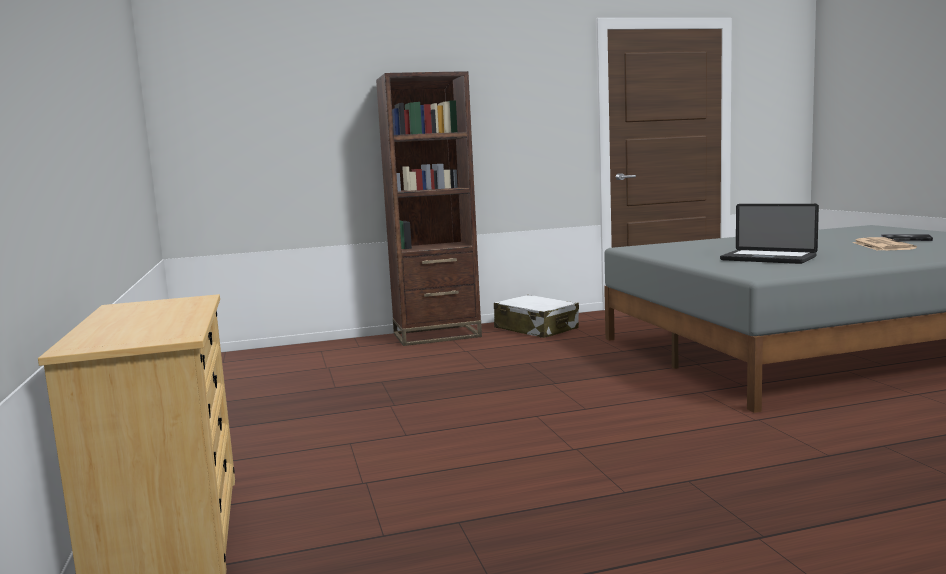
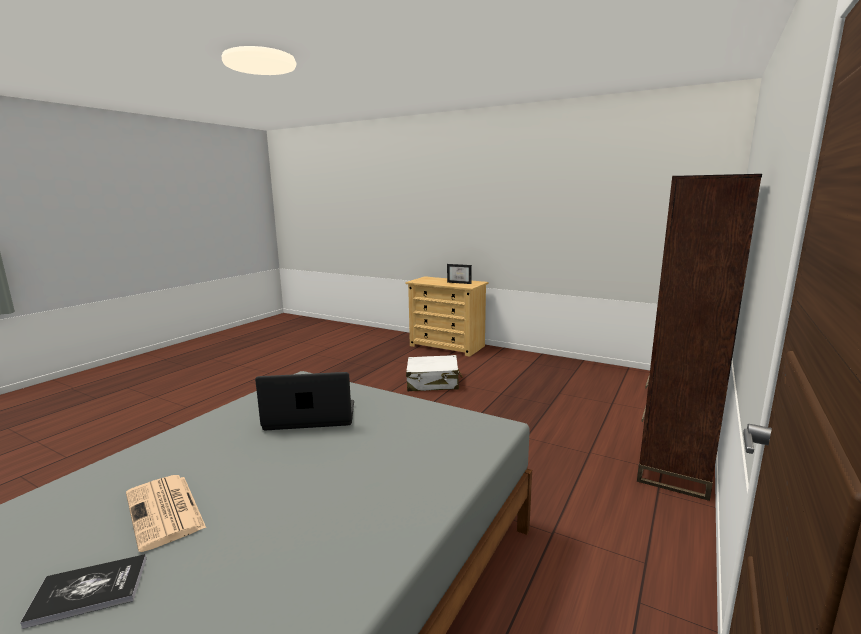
camera: 135 degrees right, 5 degrees up
(147, 311) = (460, 282): none -> picture frame
(536, 329) = (635, 524): white suitcase -> white suitcase (433, 382)

